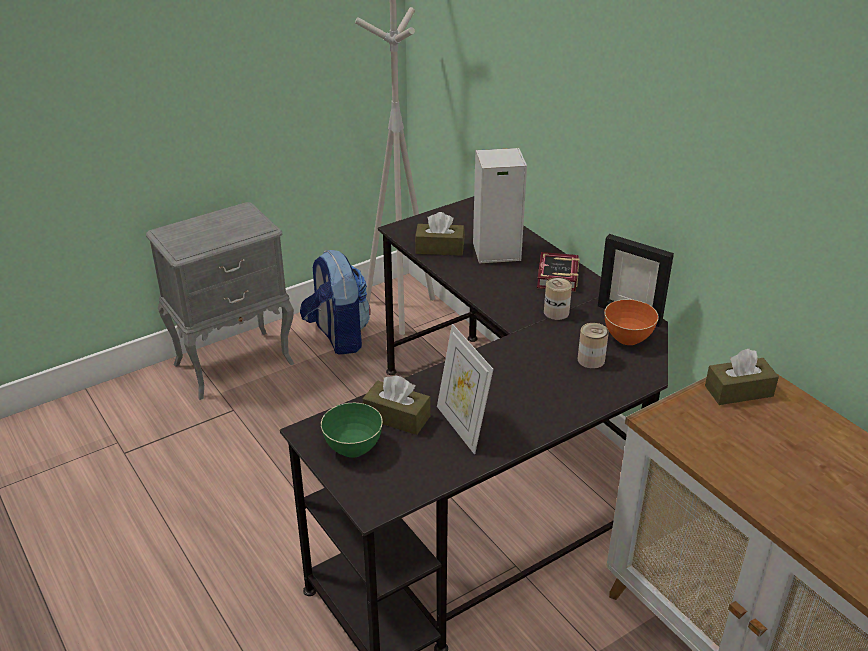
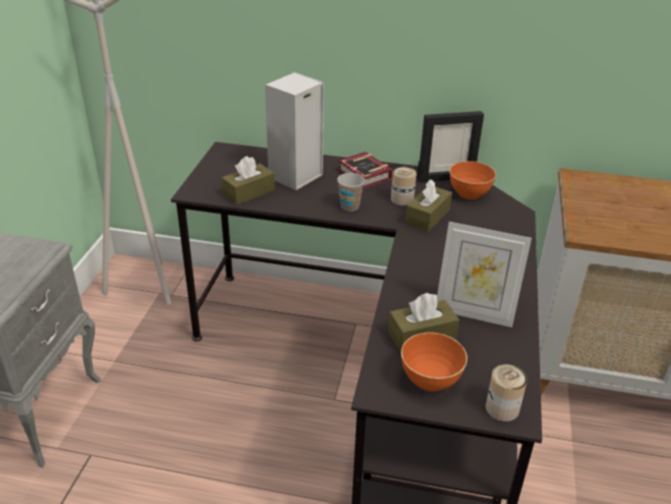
camera: 45 degrees left, 0 degrees up
(338, 336) = (114, 335): backpack -> none
(353, 447) = (430, 380): green bowl -> orange bowl
(501, 296) = (349, 206): none -> cup
(591, 360) = (472, 219): can -> can (502, 408)
(738, 391) = (589, 191): brown tissue box -> brown tissue box (427, 216)

